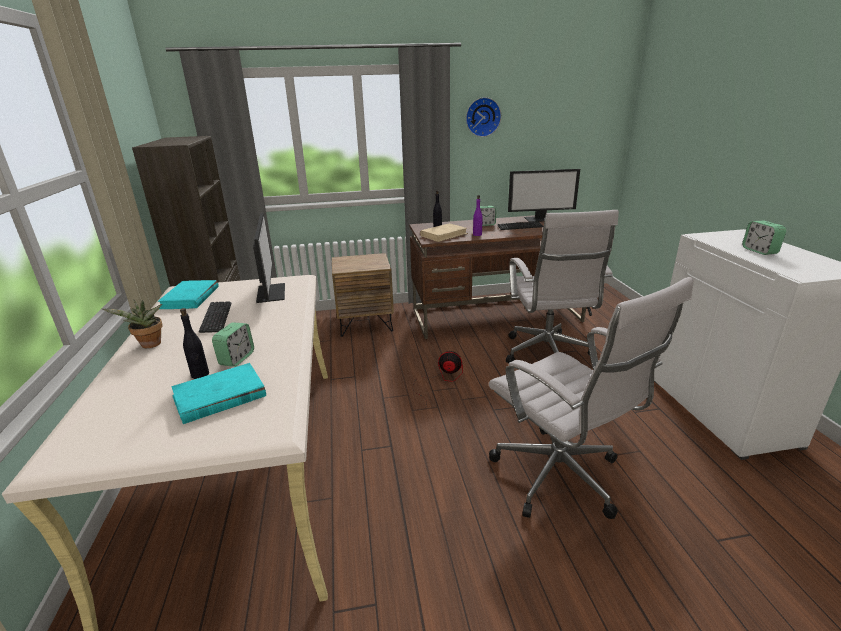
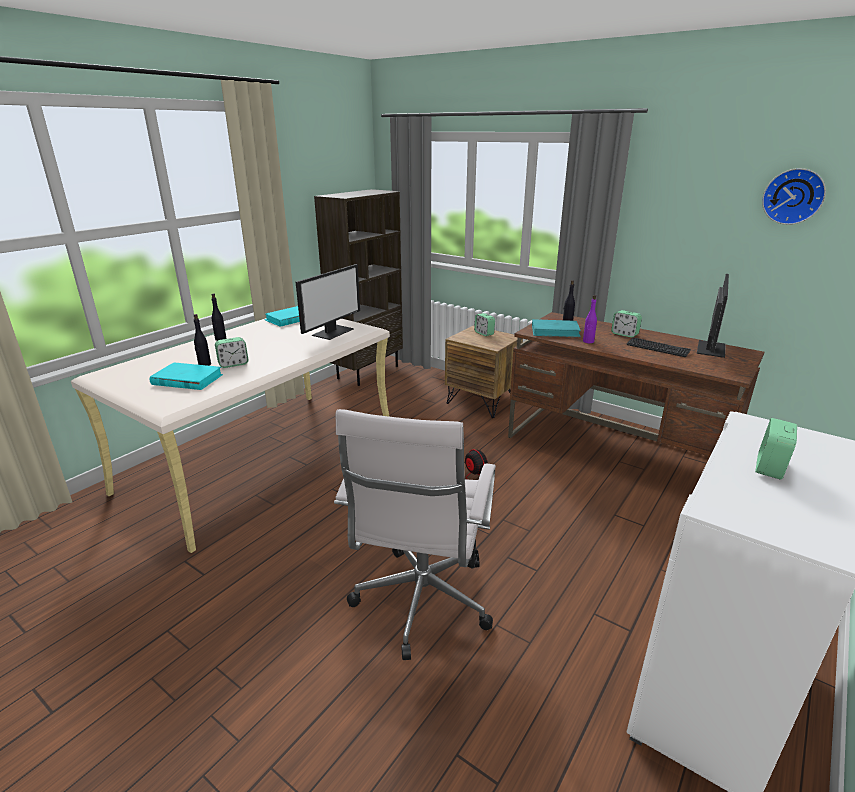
camera: 45 degrees right, 0 degrees up
(150, 345) = (220, 339): potted plant -> black bottle
(216, 318) = (275, 336): keyboard -> none
(354, 260) = (484, 333): none -> alarm clock
(444, 235) = (555, 331): beige book -> turquoise book
(482, 117) = (673, 201): wall clock -> wall clock (793, 196)
(541, 219) = (710, 348): monitor -> monitor turned 105 degrees counterclockwise
(548, 355) = (601, 512): white office chair -> none

